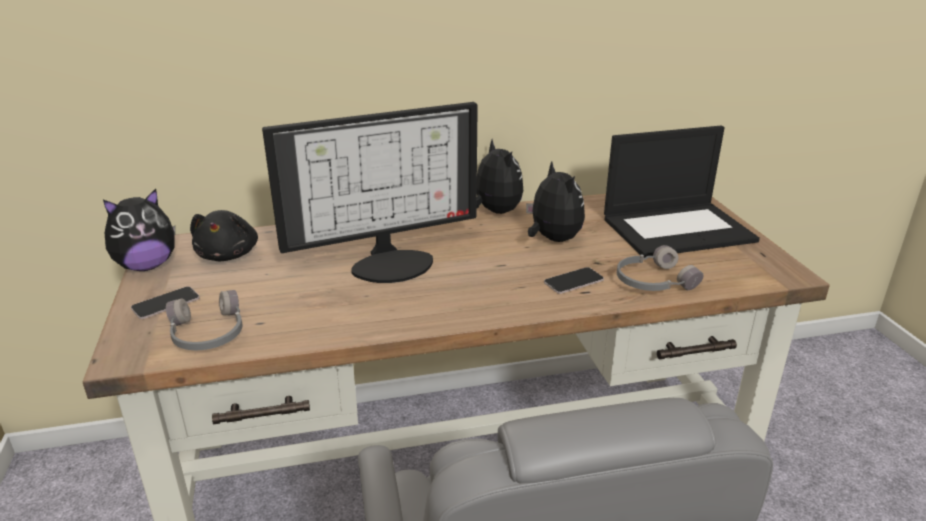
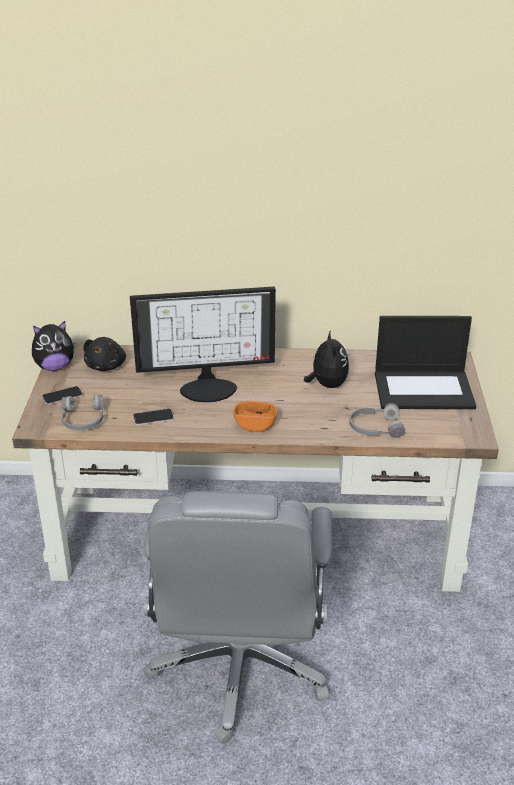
camera: 15 degrees right, 5 degrees up
(484, 302) = (255, 425): none -> orange bowl
(495, 211) = (299, 355): plush toy -> none
(573, 281) = (321, 419): phone -> phone (153, 417)

